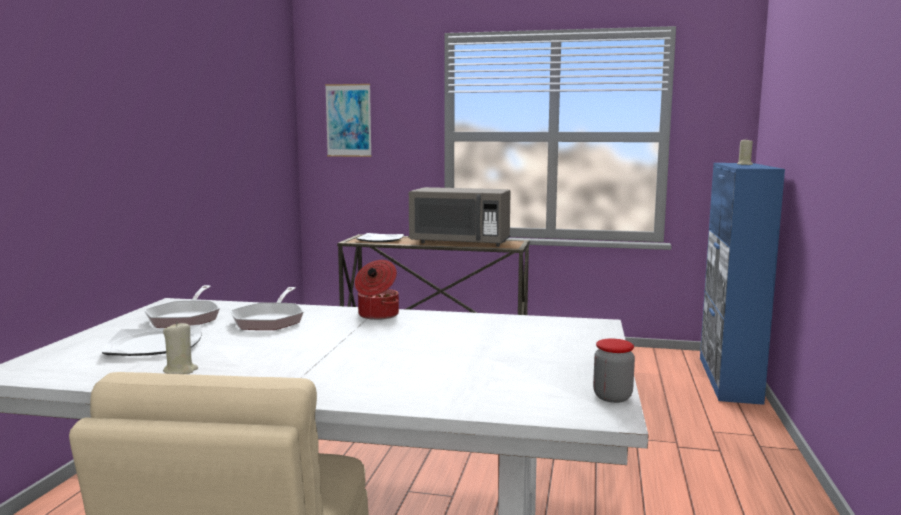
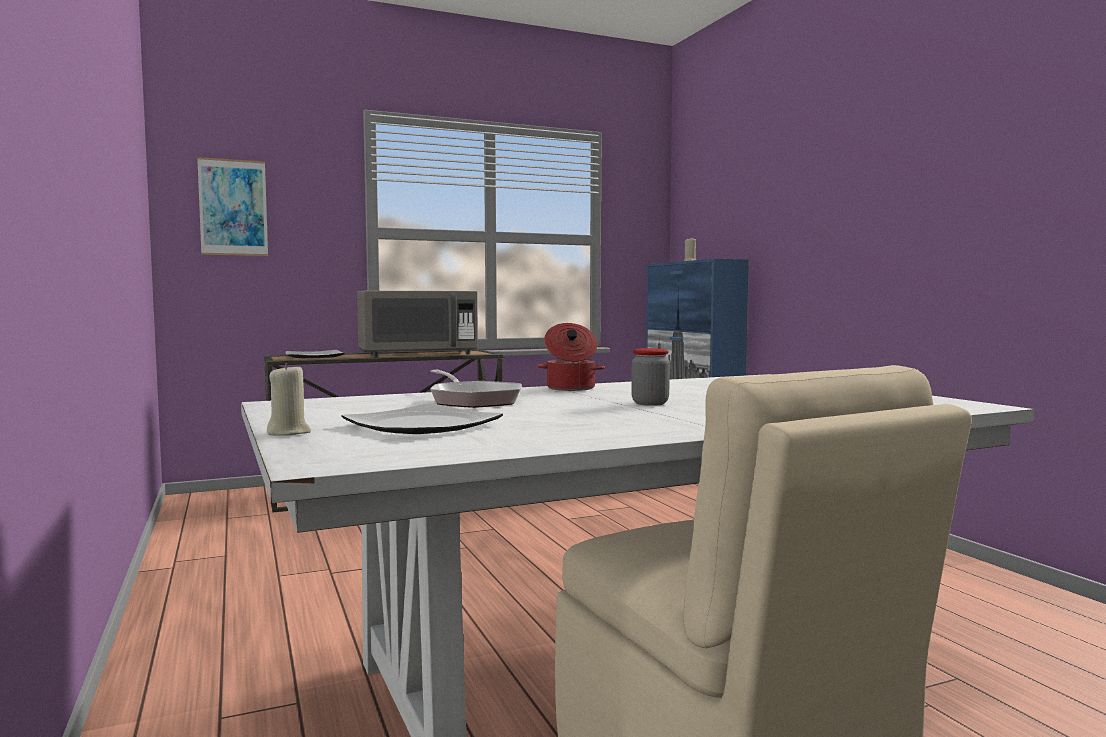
camera: 35 degrees left, 5 degrees down
(180, 370) = (550, 433): beige candle -> beige candle (289, 433)
(185, 318) = (357, 409): frying pan -> none
(612, 397) = (943, 399): jar -> jar (650, 403)

